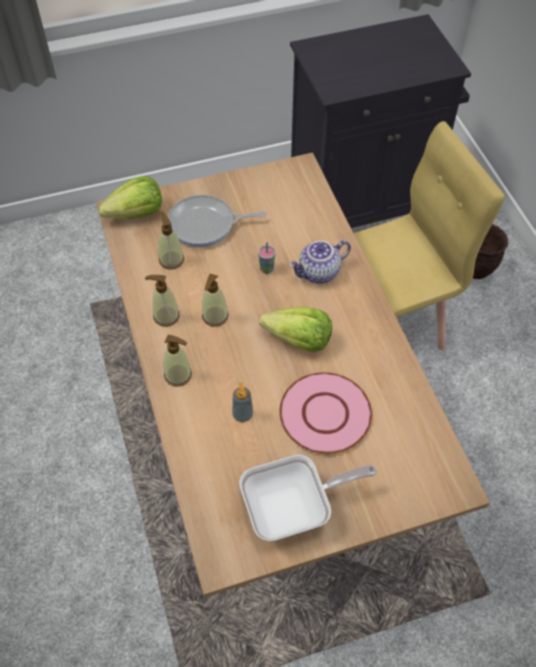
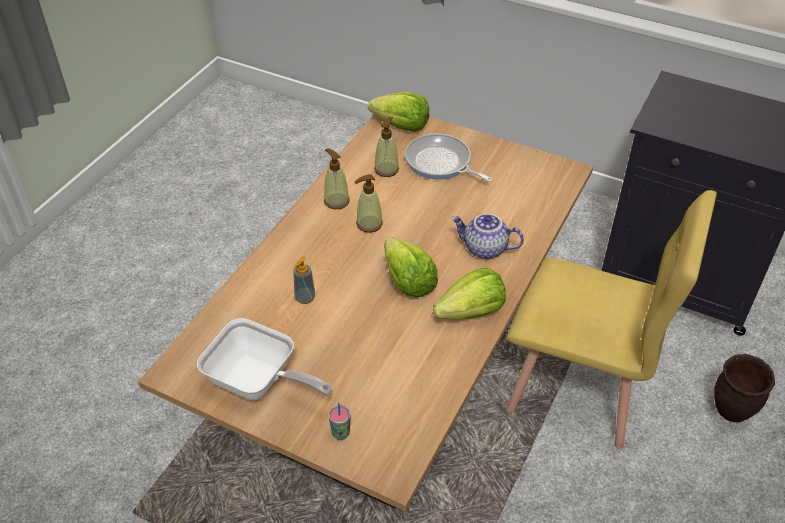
camera: 45 degrees right, 10 degrees down
(178, 375) = (296, 242): soap dispenser -> none
(267, 269) = (447, 220): cup -> cup (340, 434)
(325, 413) = (362, 342): pink plate -> none
(367, 329) = (471, 312): none -> lettuce

